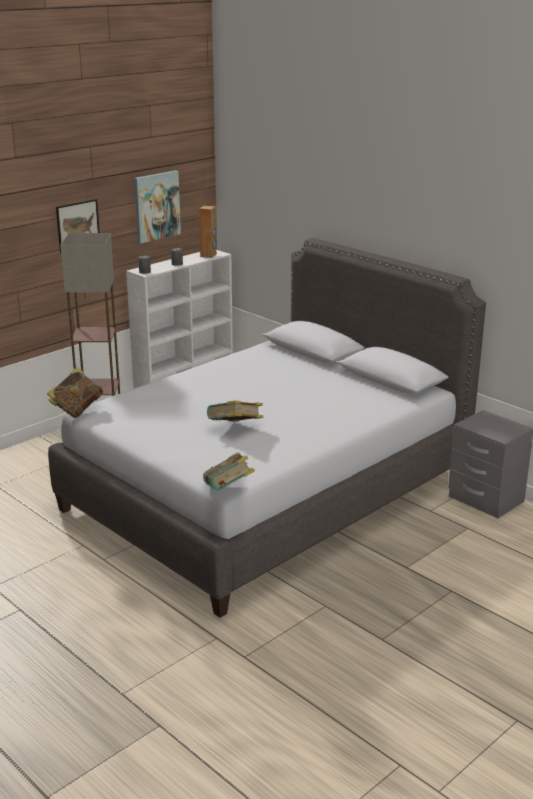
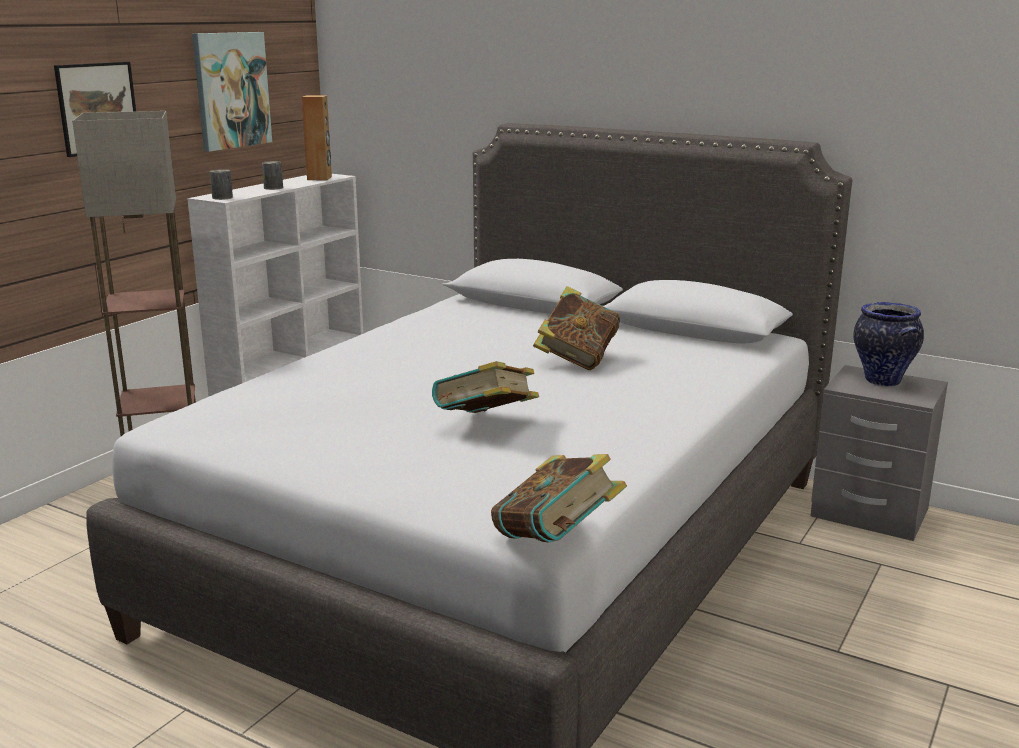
camera: 15 degrees left, 5 degrees down
(77, 410) = (145, 425): book -> book (577, 359)
(493, 423) = (881, 381): none -> vase

